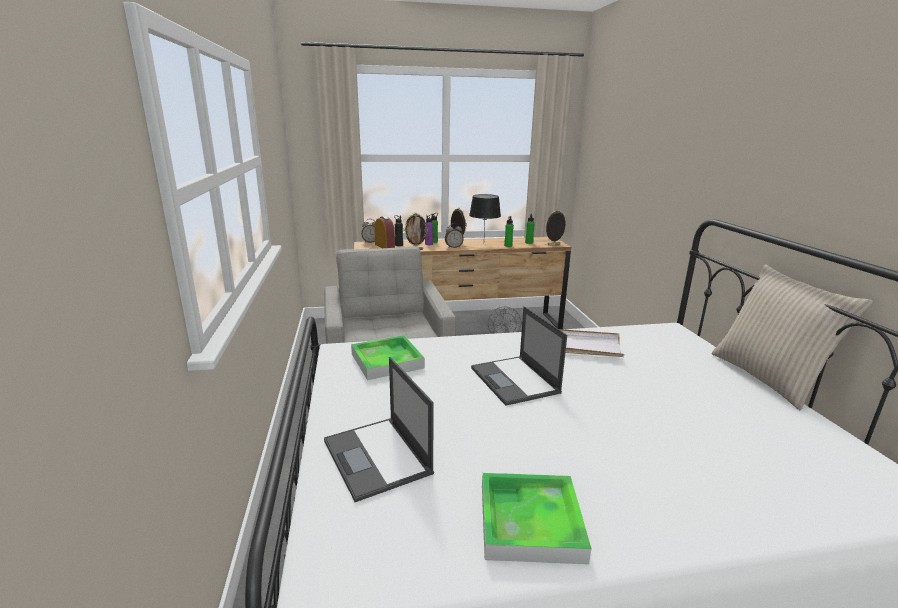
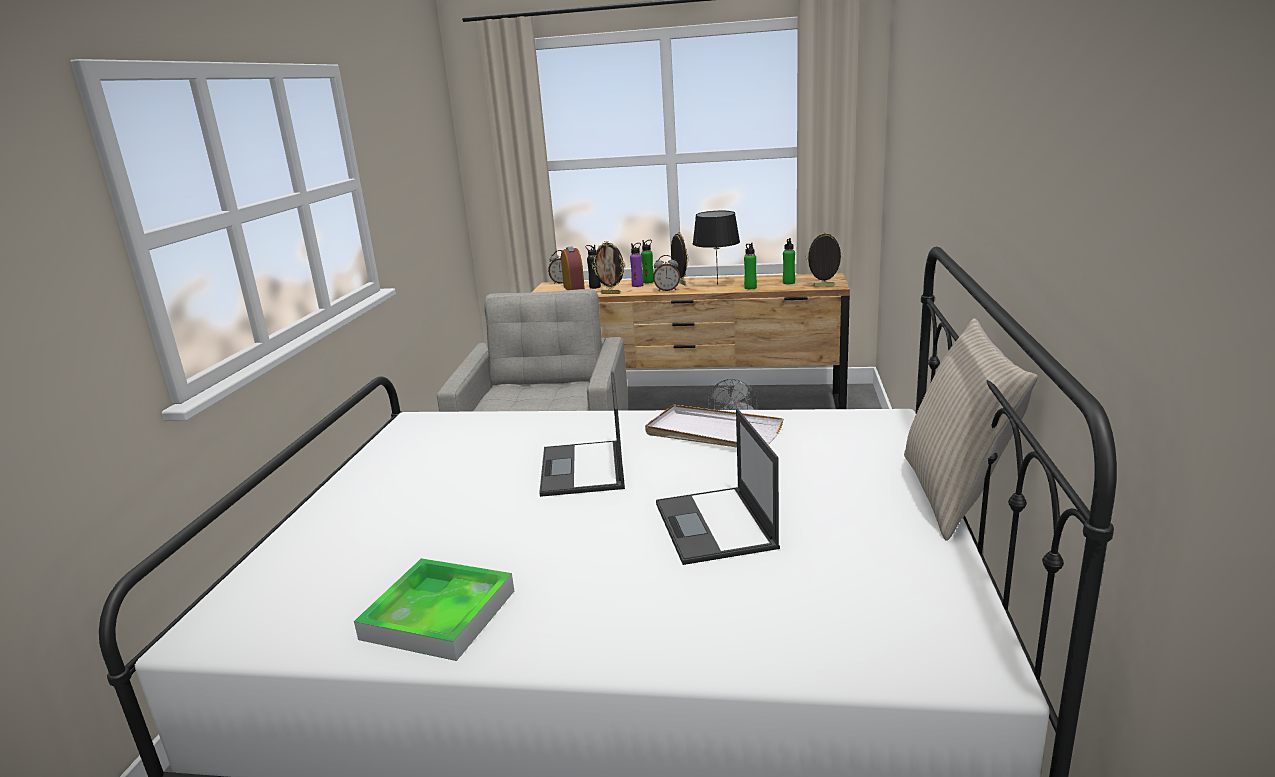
camera: 20 degrees right, 0 degrees up
(378, 457) = (348, 535): laptop -> laptop (715, 526)
(387, 361) = (454, 435): tray -> none

